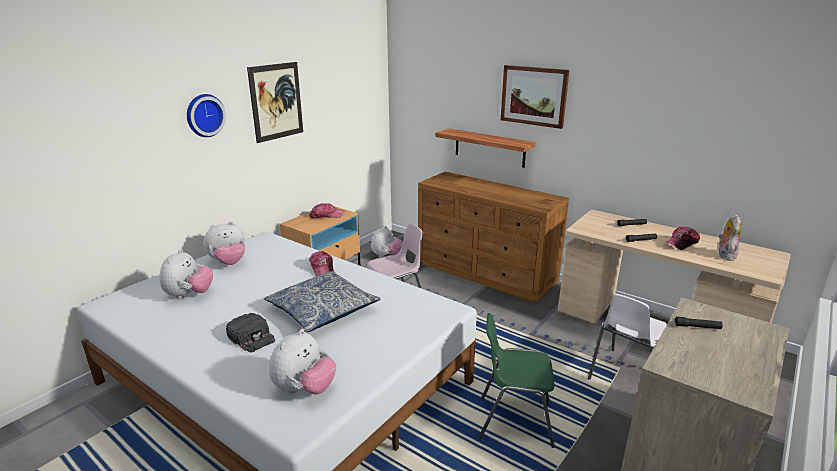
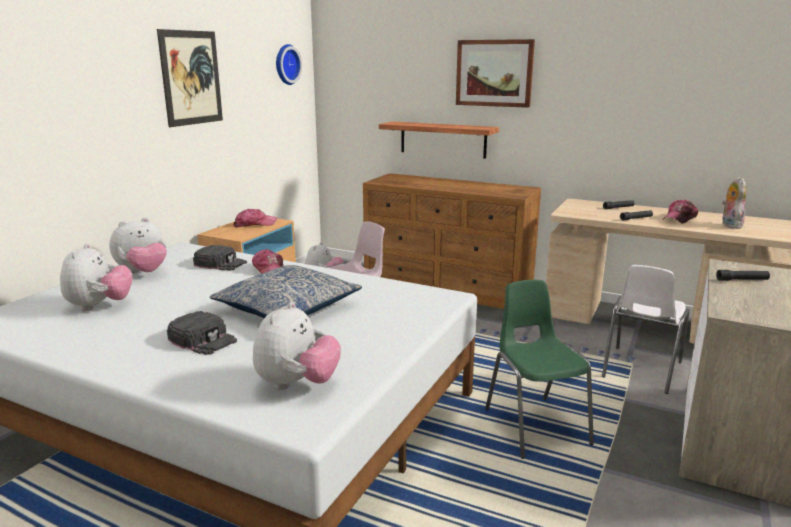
camera: 10 degrees left, 5 degrees down
(204, 115) = (105, 82): wall clock -> wall clock (286, 64)
(288, 257) = (221, 263): none -> black cap
(514, 420) = (535, 425): green chair -> green chair turned 75 degrees clockwise

